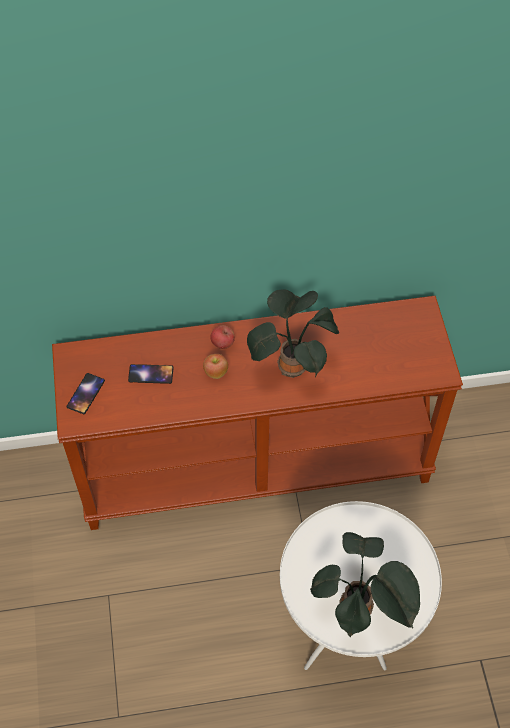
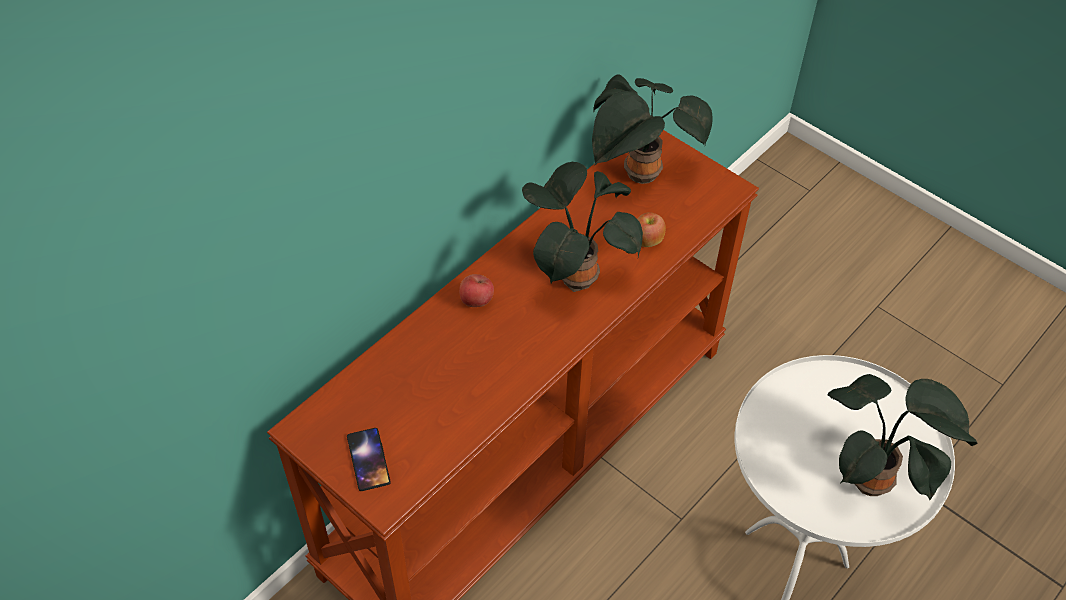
camera: 40 degrees left, 5 degrees down
(150, 374) = (426, 386): phone -> none
(216, 372) = (500, 336): apple -> apple (647, 240)
(392, 328) = (639, 176): none -> potted plant

